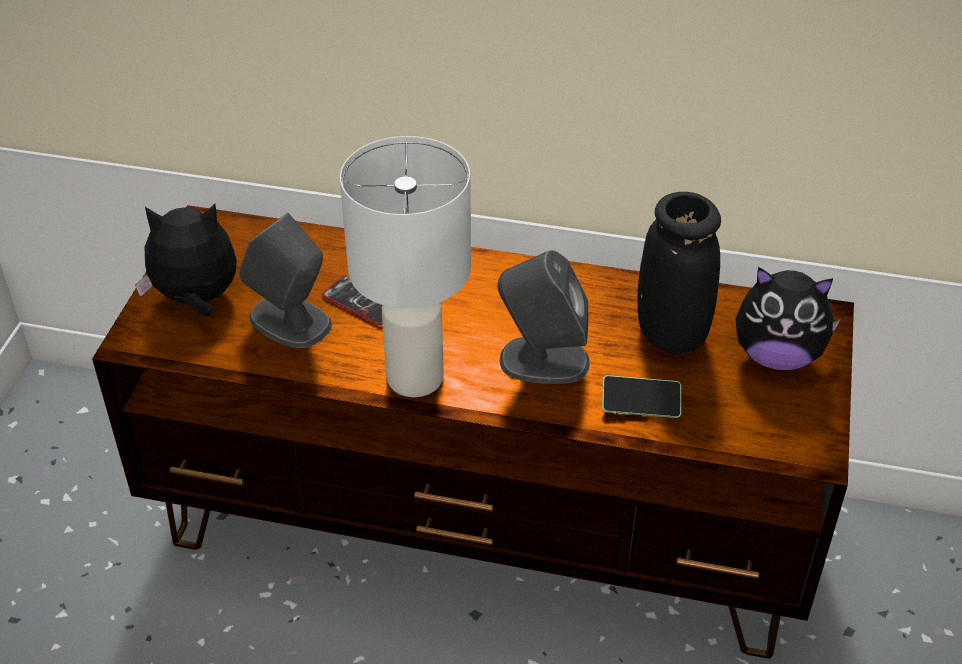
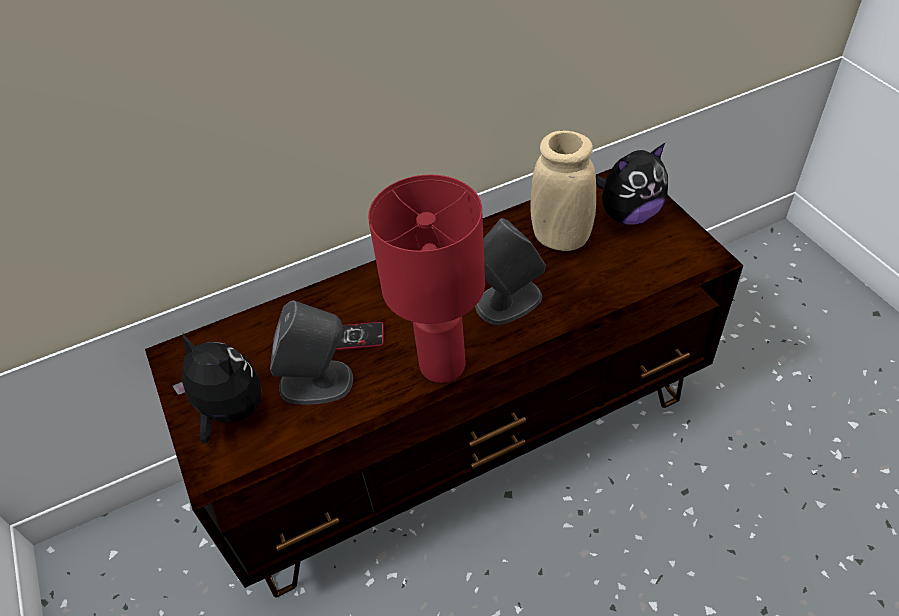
camera: 35 degrees left, 5 degrees up
(196, 300) = (229, 412): plush toy -> plush toy turned 75 degrees clockwise
(413, 376) = (441, 364): white table lamp -> red table lamp
(640, 405) = (592, 291): phone -> none
(671, 334) = (560, 238): black vase -> beige vase

